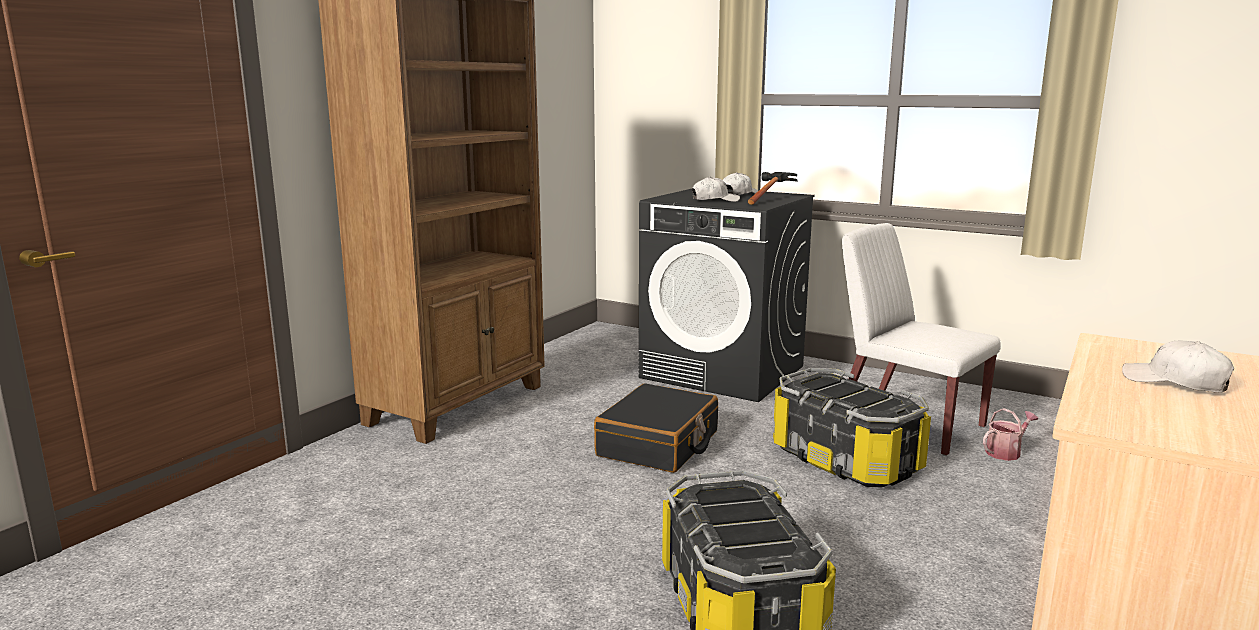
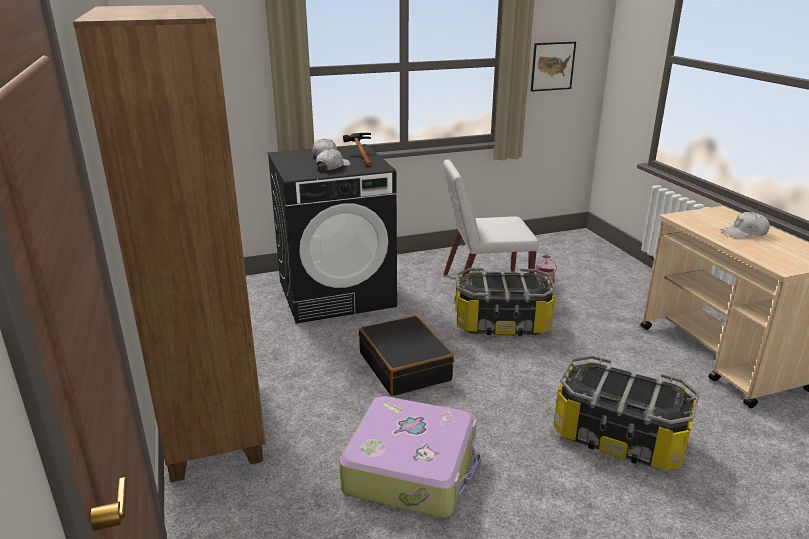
camera: 50 degrees left, 10 degrees up
(500, 506) = (412, 468): none -> suitcase
(1168, 115) = (552, 66): none -> picture

